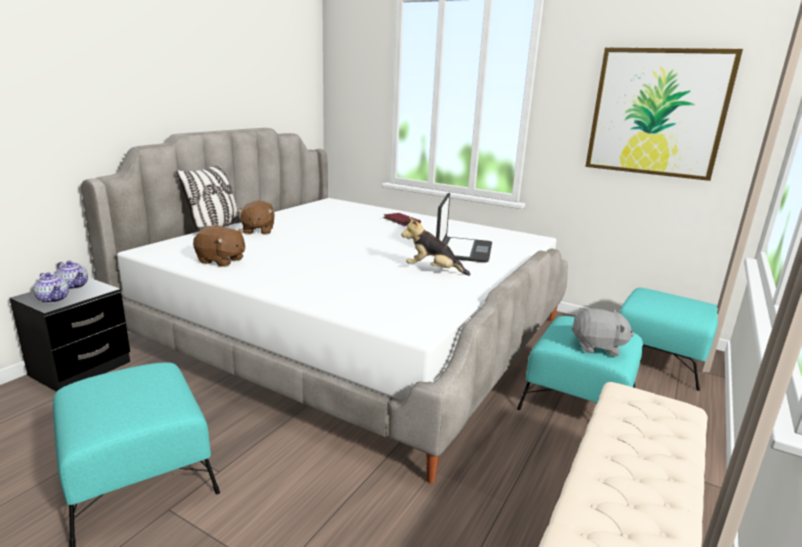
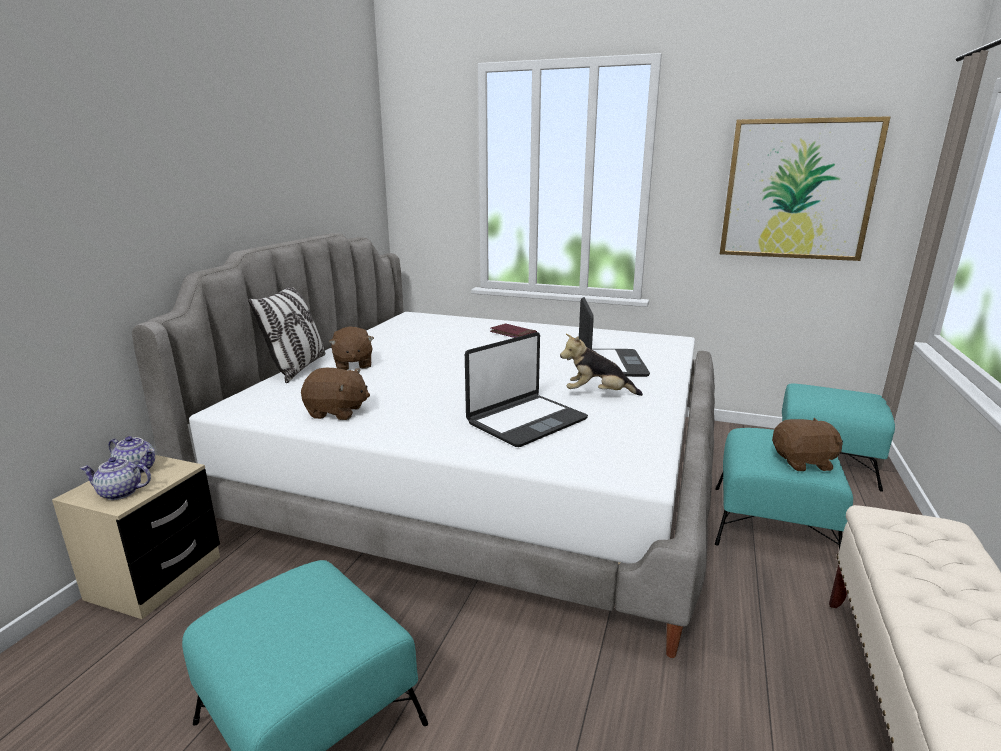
camera: 10 degrees left, 0 degrees up
(54, 299) = (119, 493): teapot -> teapot turned 150 degrees clockwise
(81, 369) = (155, 578): black nightstand -> beige nightstand
(358, 282) = (526, 421): none -> laptop
(598, 347) = (803, 462): grey plush toy -> brown plush toy

